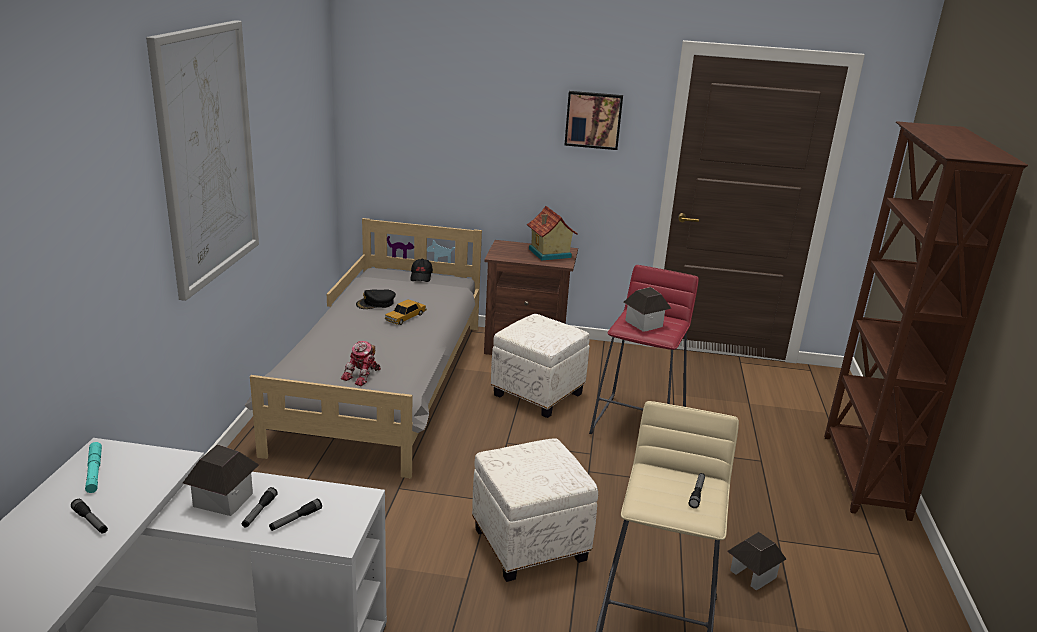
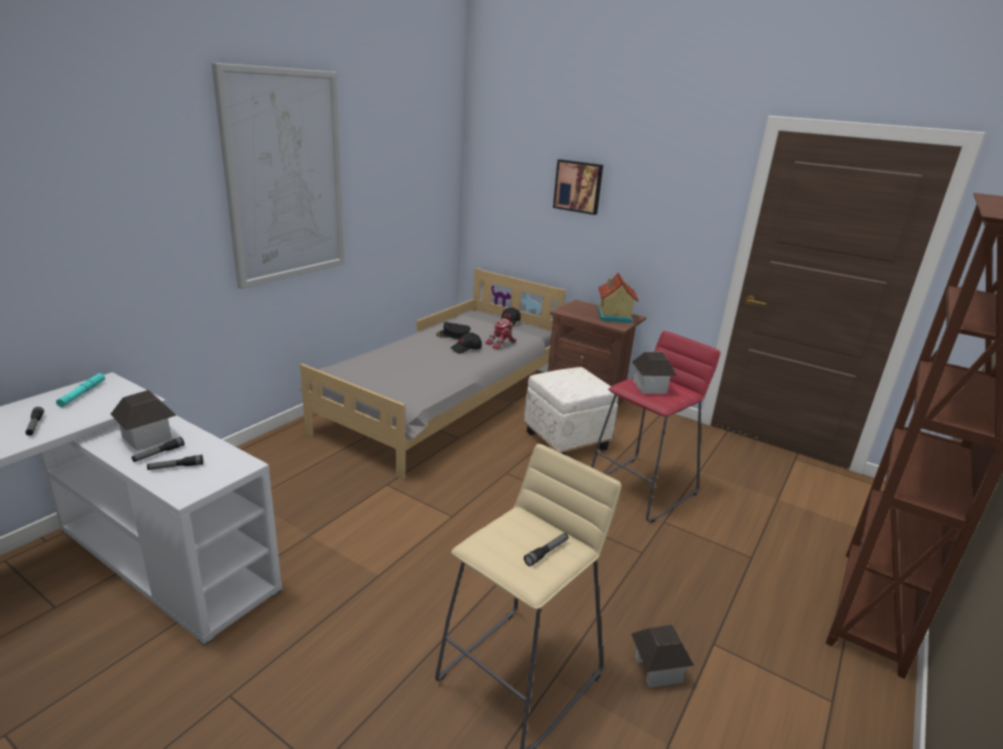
camera: 25 degrees right, 0 degrees up
(363, 376) = (389, 383): toy robot -> toy robot (501, 344)
(405, 317) = (466, 349): toy car -> black cap
(529, 545) = (454, 565): white ottoman -> none
(593, 120) = (672, 194): picture -> picture (578, 186)

